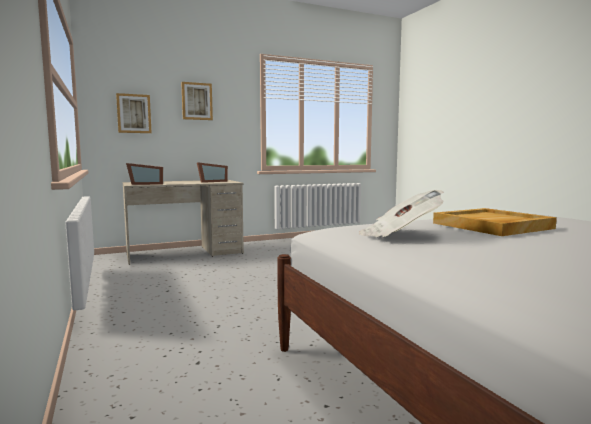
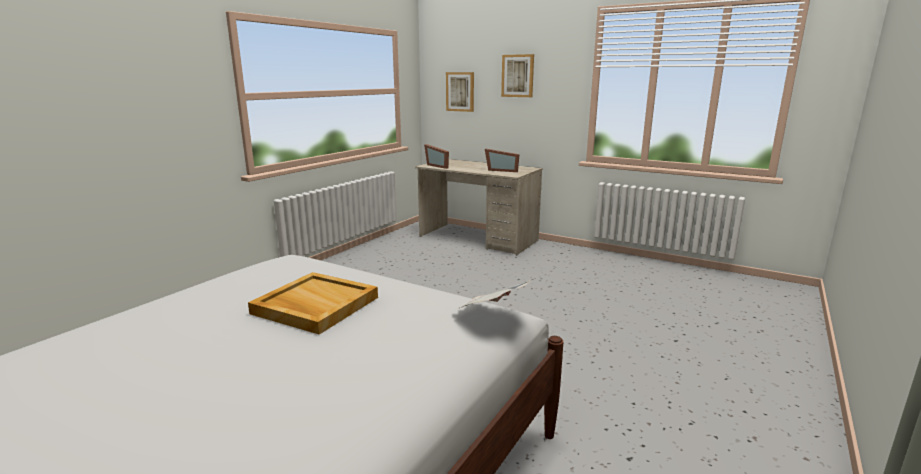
camera: 55 degrees right, 10 degrees up
(399, 235) = (244, 281): newspaper -> newspaper (492, 314)

